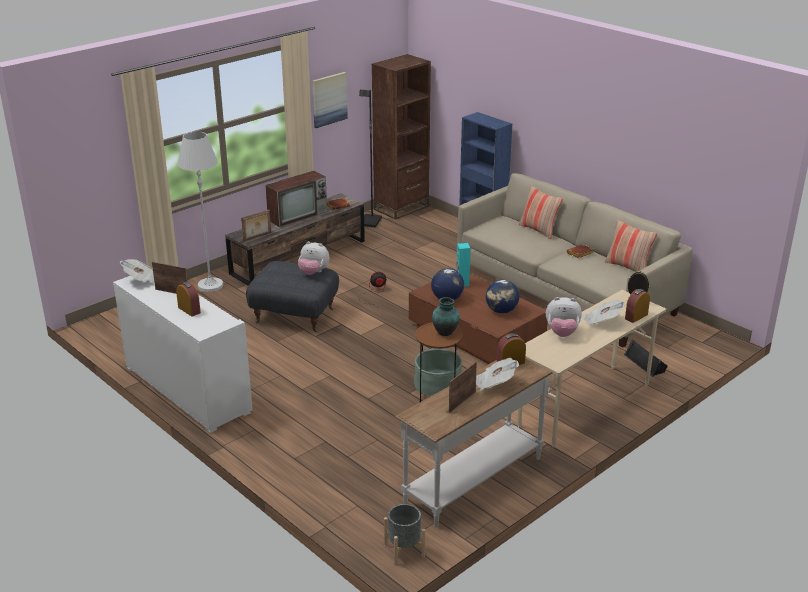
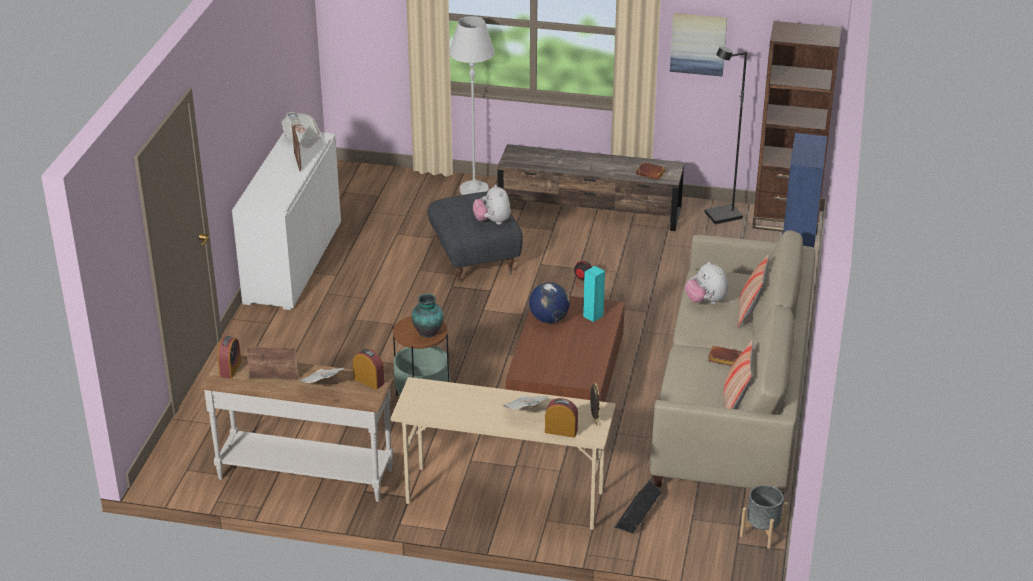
camera: 55 degrees right, 5 degrees up
(189, 310) = (276, 182): alarm clock -> alarm clock (230, 368)
(257, 237) = (524, 161): picture frame -> none
(298, 215) = (598, 162): television -> none
(404, 550) = (174, 473): grey planter -> grey planter (762, 532)
(501, 311) = (563, 361): globe -> none
(562, 333) = (472, 394): plush toy -> plush toy (706, 301)

